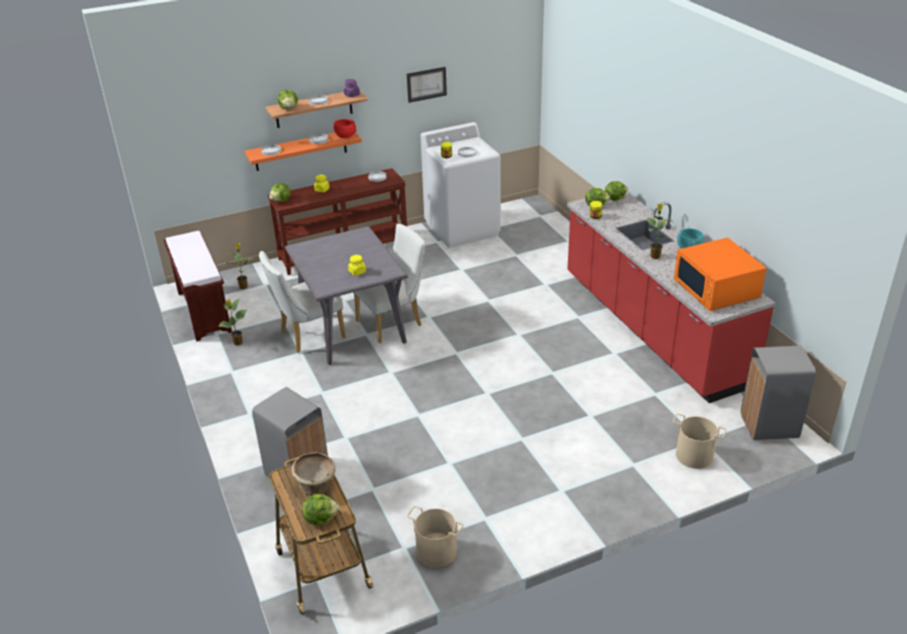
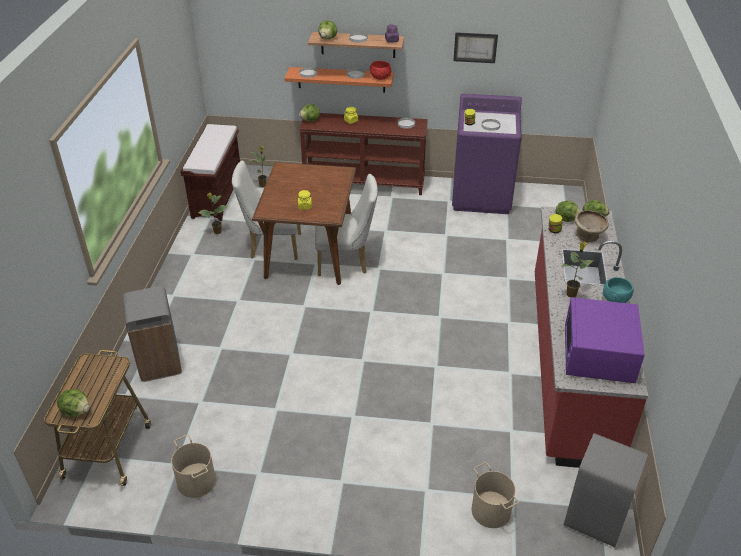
camera: 30 degrees right, 5 degrees up
(316, 485) = (100, 381): beige bowl -> beige bowl (588, 236)
(352, 328) = (310, 253): grey dining table -> brown dining table
(462, 229) = (482, 196): white washing machine -> purple washing machine
(716, 289) = (598, 355): orange microwave -> purple microwave

